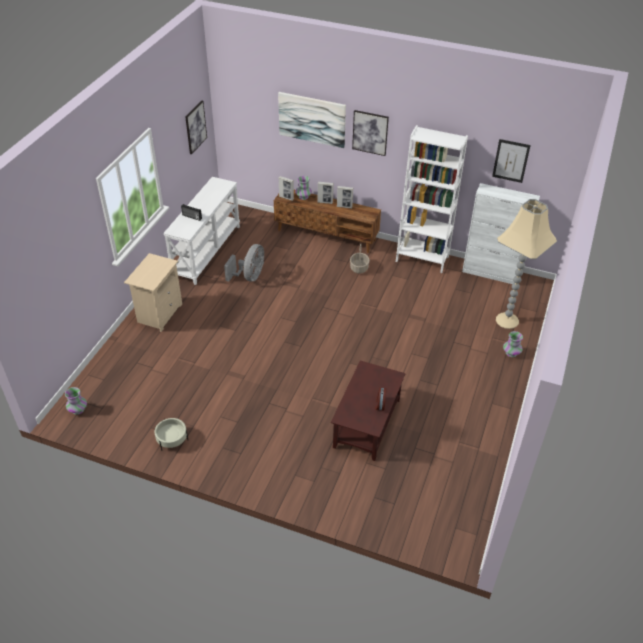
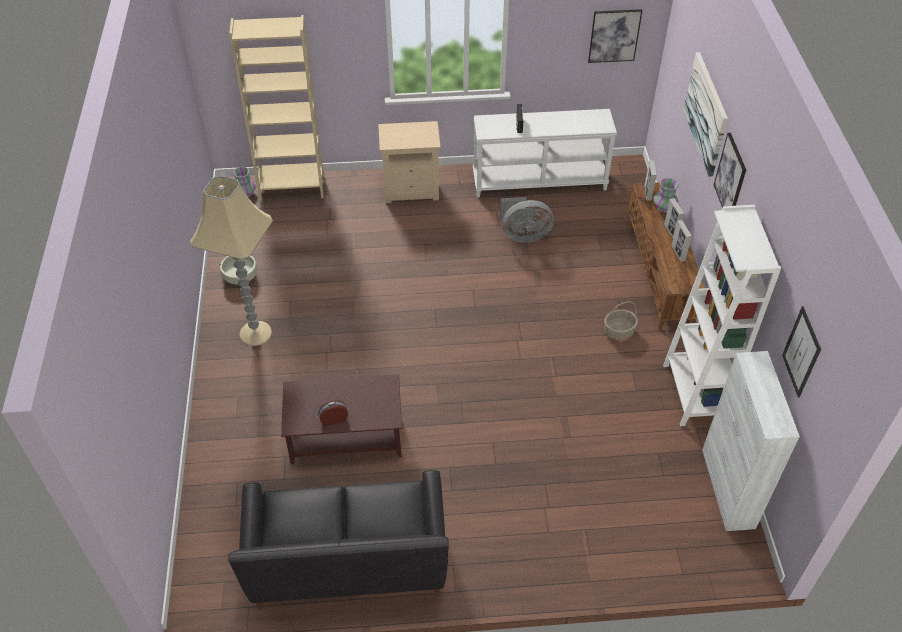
camera: 65 degrees right, 5 degrees up
(96, 379) = (292, 187): none -> beige bookcase
(467, 453) = (348, 561): none -> black sofa
(506, 320) = (633, 538): beige floor lamp -> beige floor lamp (255, 332)
(511, 353) = (567, 563): vase -> none

